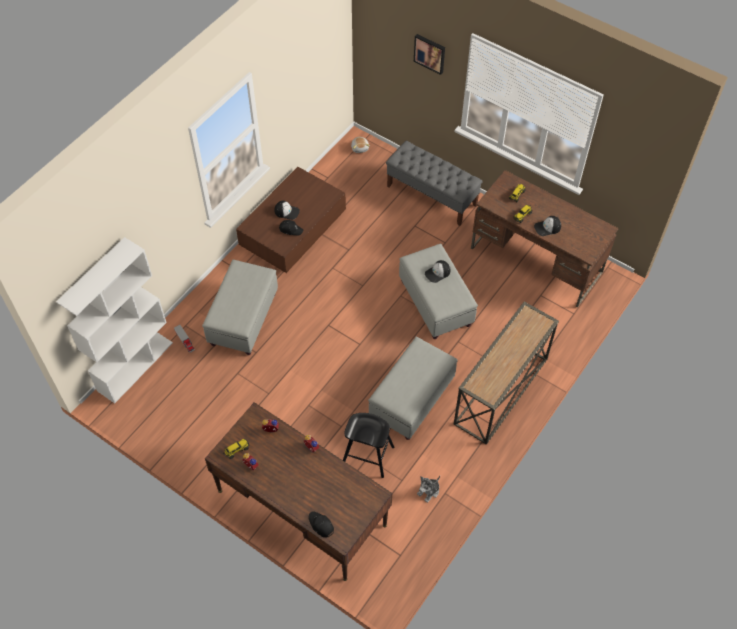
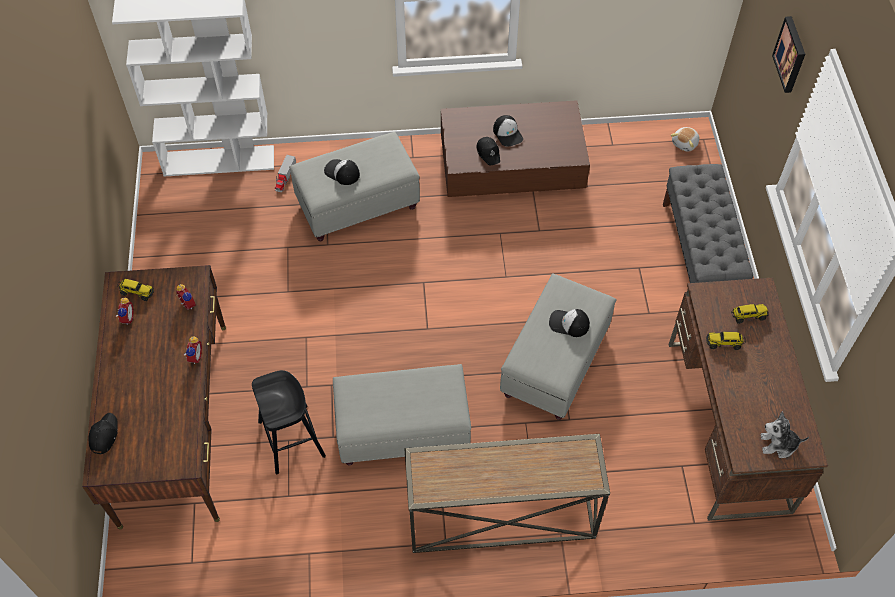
camera: 50 degrees right, 0 degrees up
(429, 491) = (297, 534): plush toy -> plush toy (778, 444)
(547, 228) = (736, 382): cap -> cap (342, 172)

